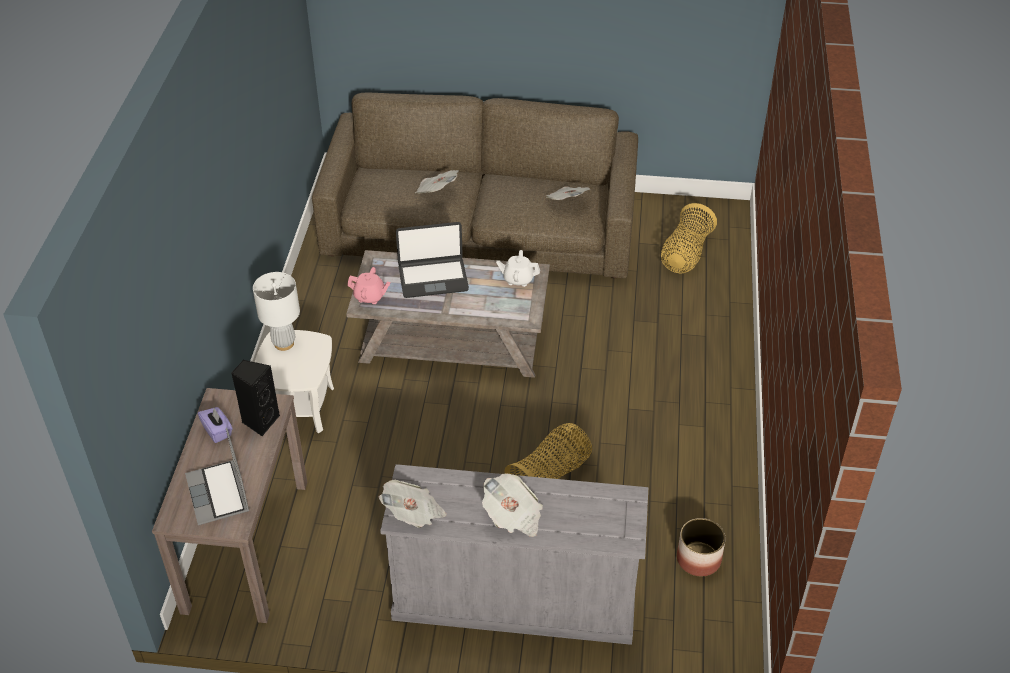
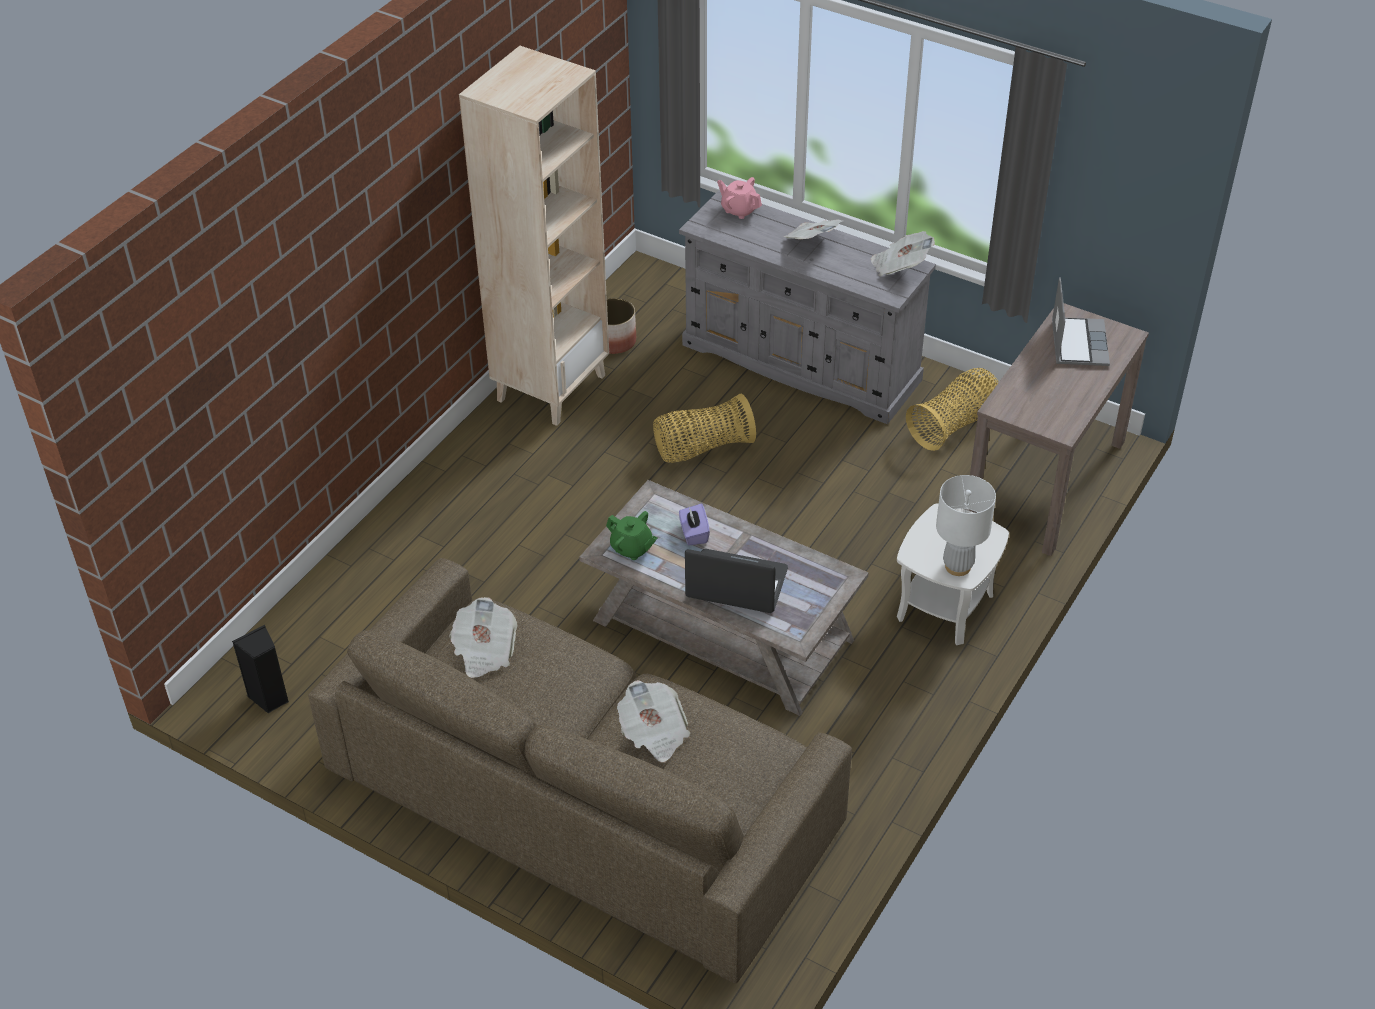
camera: 155 degrees left, 0 degrees up
(217, 431) = (1068, 399): purple tissue box -> purple tissue box (694, 533)
(260, 421) = (1020, 395): black speaker -> black speaker (269, 697)
(370, 297) = (829, 584): pink teapot -> pink teapot (739, 210)
(518, 279) = (632, 548): white teapot -> green teapot
(685, 254) = (342, 649): basket -> basket (954, 425)
(714, 489) = (551, 387): none -> beige bookcase

